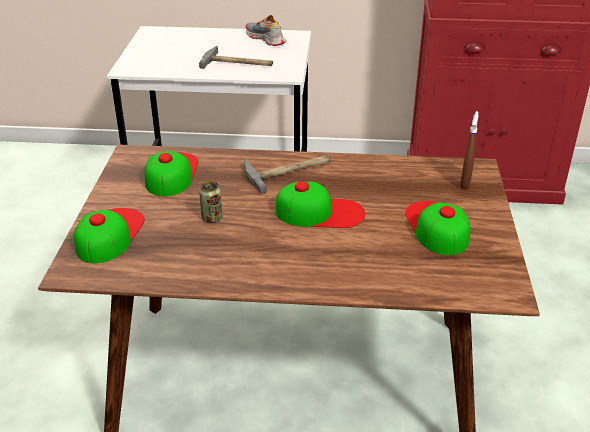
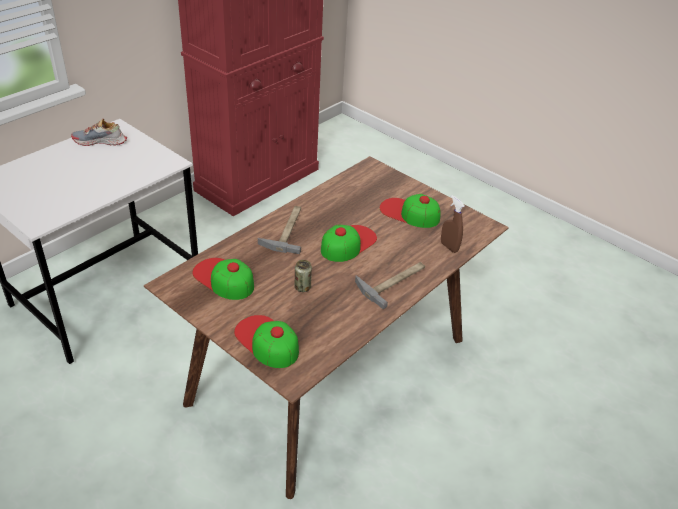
camera: 55 degrees left, 5 degrees up
(238, 63) = (118, 171): hammer -> hammer (394, 281)
(465, 182) = (380, 179): brown spray bottle -> brown spray bottle (449, 247)

